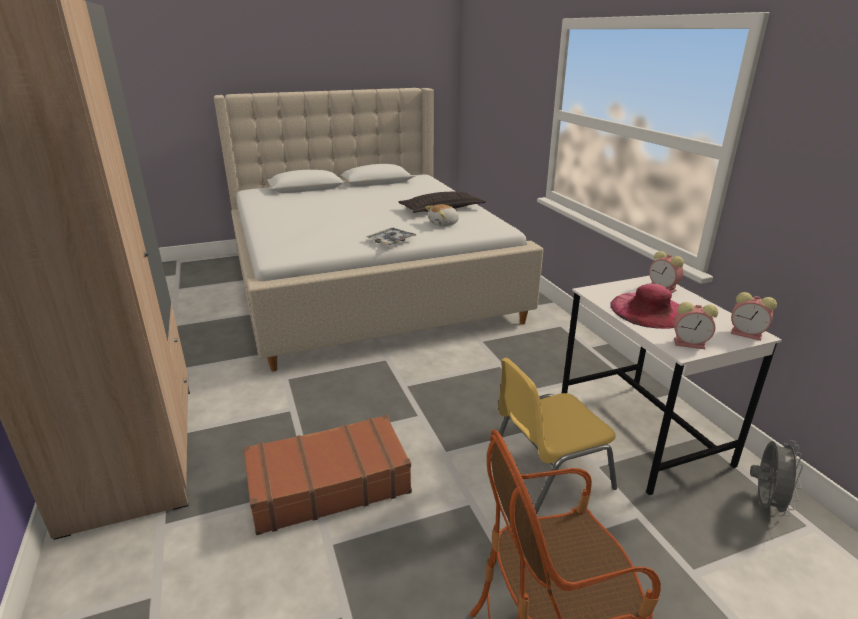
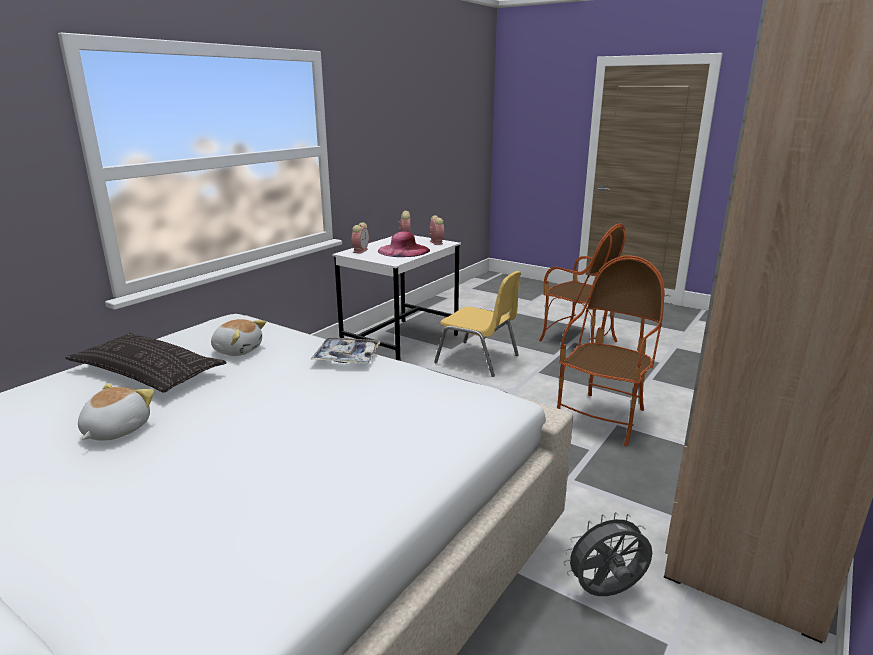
camera: 125 degrees left, 5 degrees down
(328, 484) = (603, 418): brown suitcase -> armchair
(388, 202) = (115, 430): none -> plush toy
(765, 503) = (425, 315): grey fan -> grey fan (606, 593)

